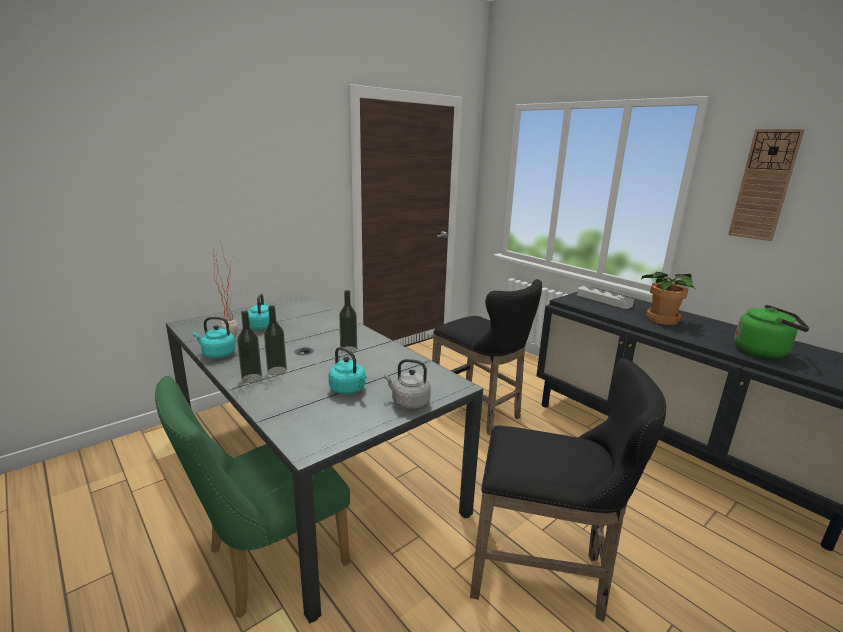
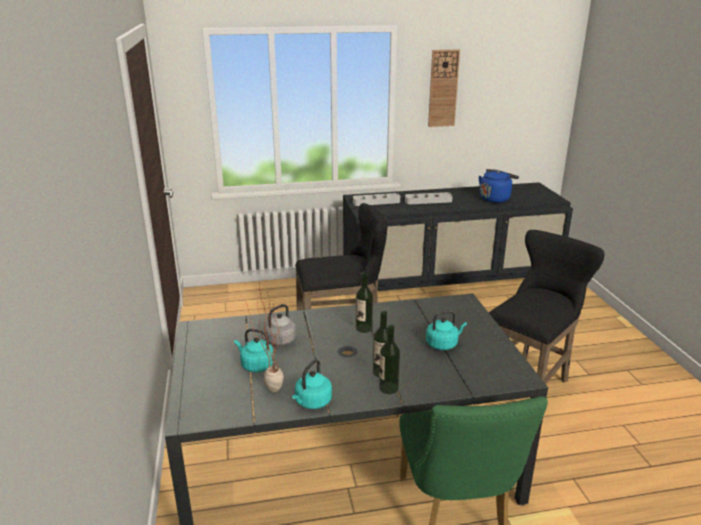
camera: 60 degrees left, 5 degrees up
(408, 402) = (478, 325): grey kettle -> grey kettle (279, 341)
(661, 319) = (428, 201): potted plant -> grey tray
(763, 352) = (495, 199): green kettle -> blue kettle

